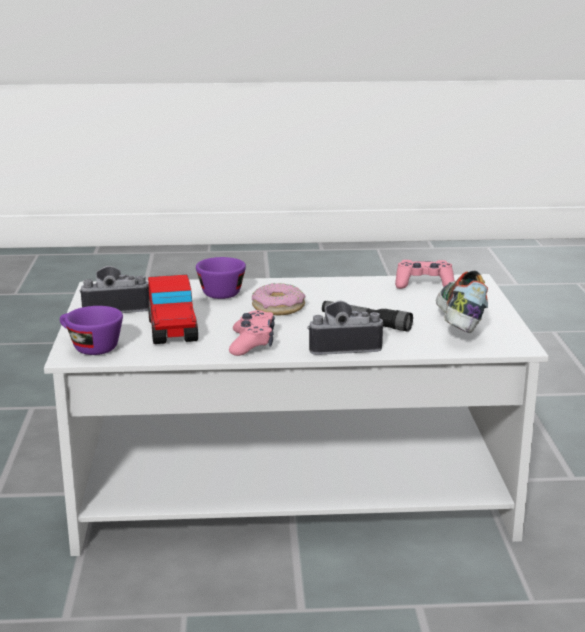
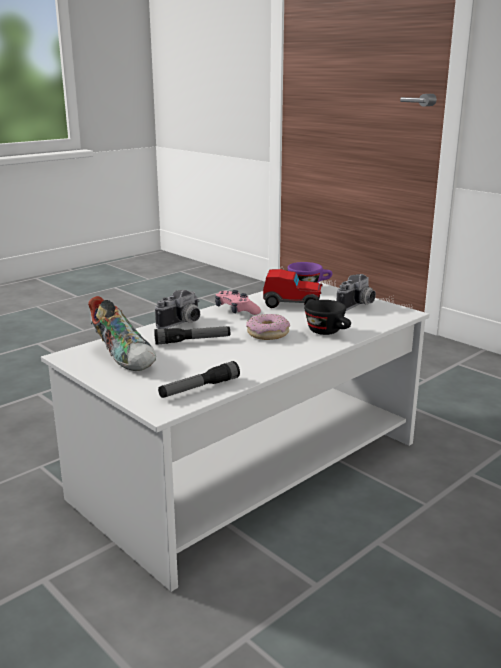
camera: 140 degrees right, 0 degrees up
(172, 331) = (292, 304): toy car -> toy car turned 150 degrees clockwise
(221, 292) = (329, 332): purple cup -> black cup
(424, 284) = (199, 388): pink game controller -> flashlight

